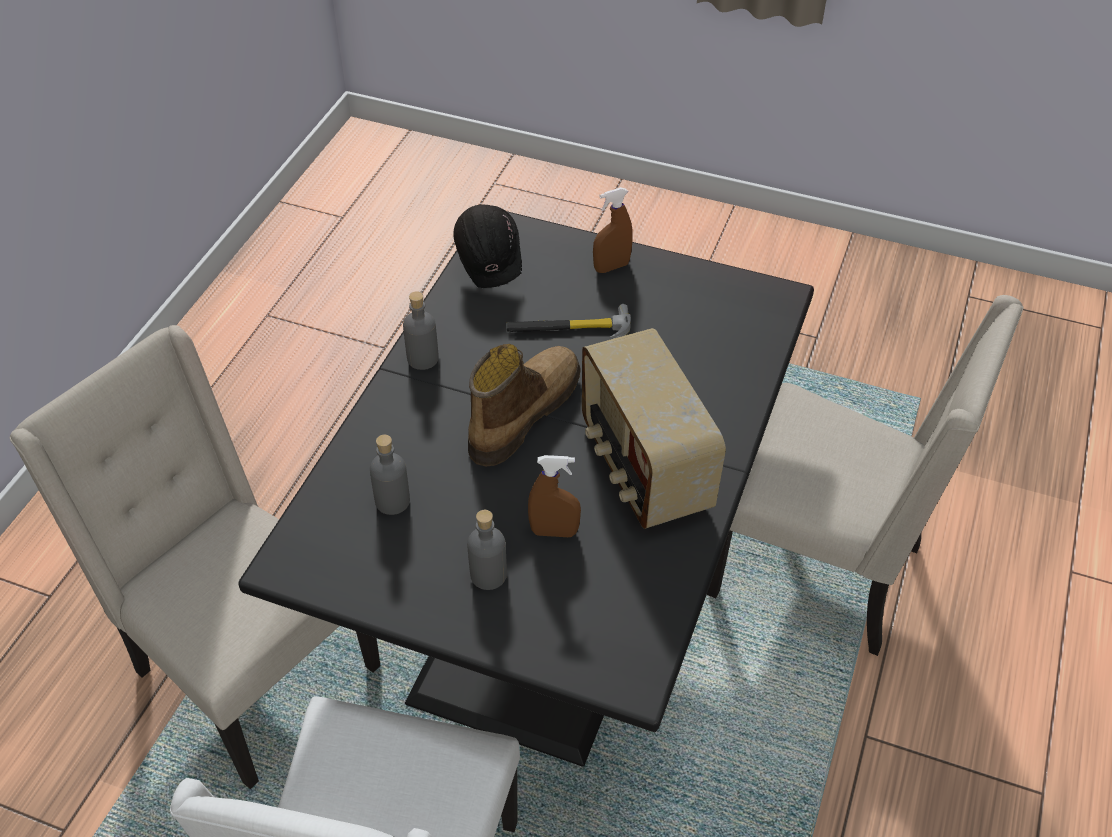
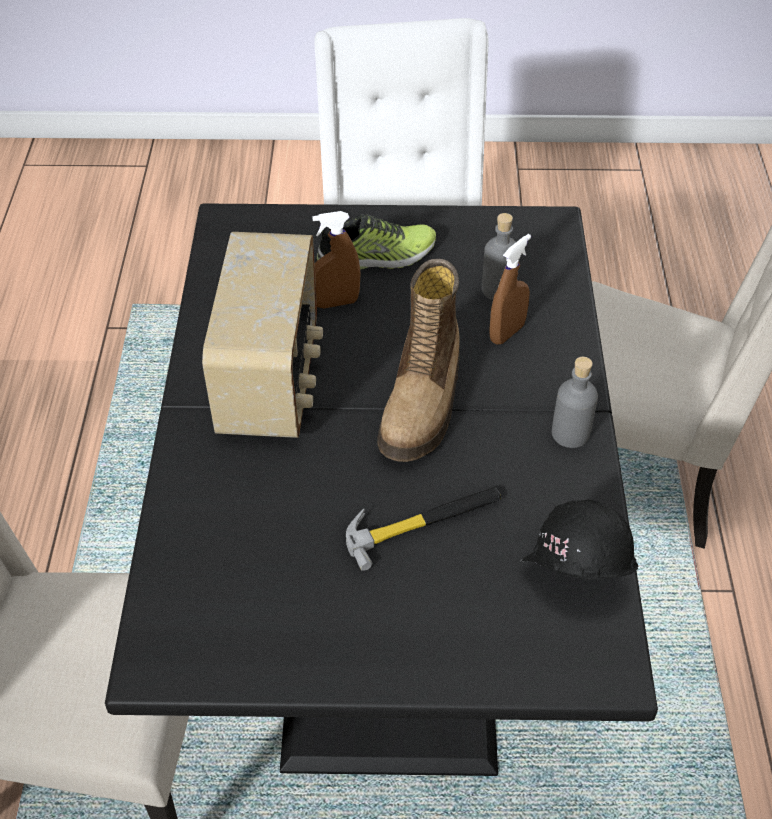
camera: 160 degrees right, 0 degrees up
(488, 575) = (377, 257): grey bottle -> shoe
(611, 267) = (410, 642): brown spray bottle -> brown spray bottle (507, 333)
(643, 468) = (272, 380): radio -> radio turned 45 degrees clockwise

